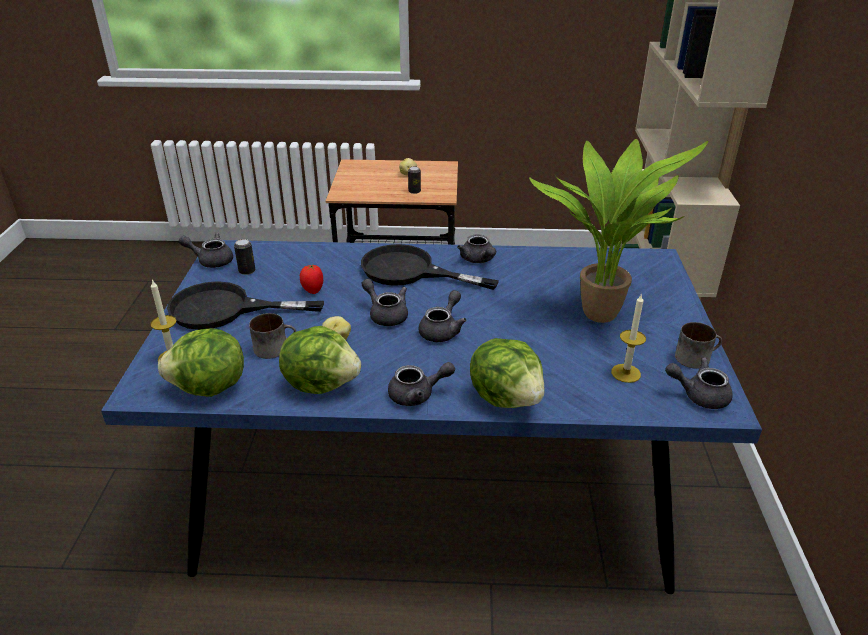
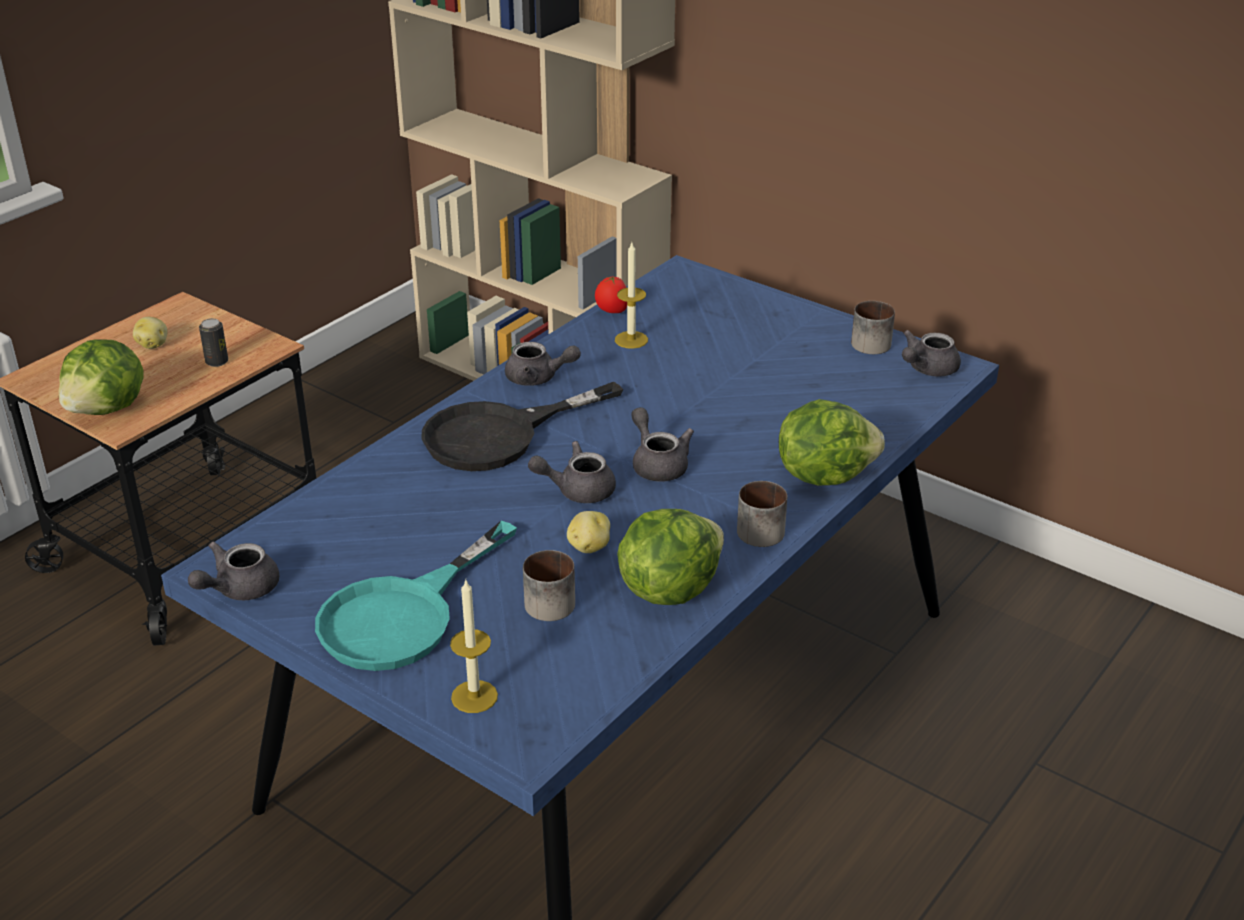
camera: 55 degrees left, 0 degrees up
(209, 388) = (585, 681): lettuce -> lettuce (108, 409)
(225, 309) = (403, 615): black frying pan -> turquoise frying pan
(247, 271) = (318, 565): can -> none
(312, 290) = (448, 525): tomato -> tomato (611, 311)
(417, 395) = (762, 528): grey teapot -> mug
(600, 312) = (739, 353): potted plant -> none
(626, 373) = (856, 390): candle -> candle (631, 340)

